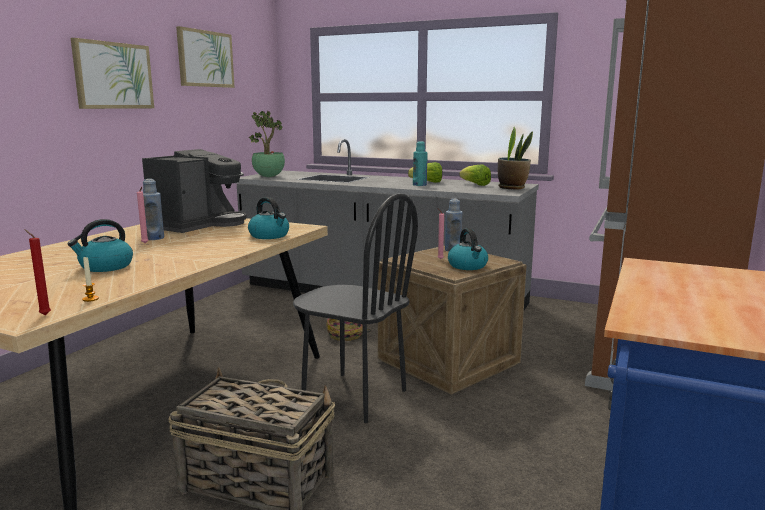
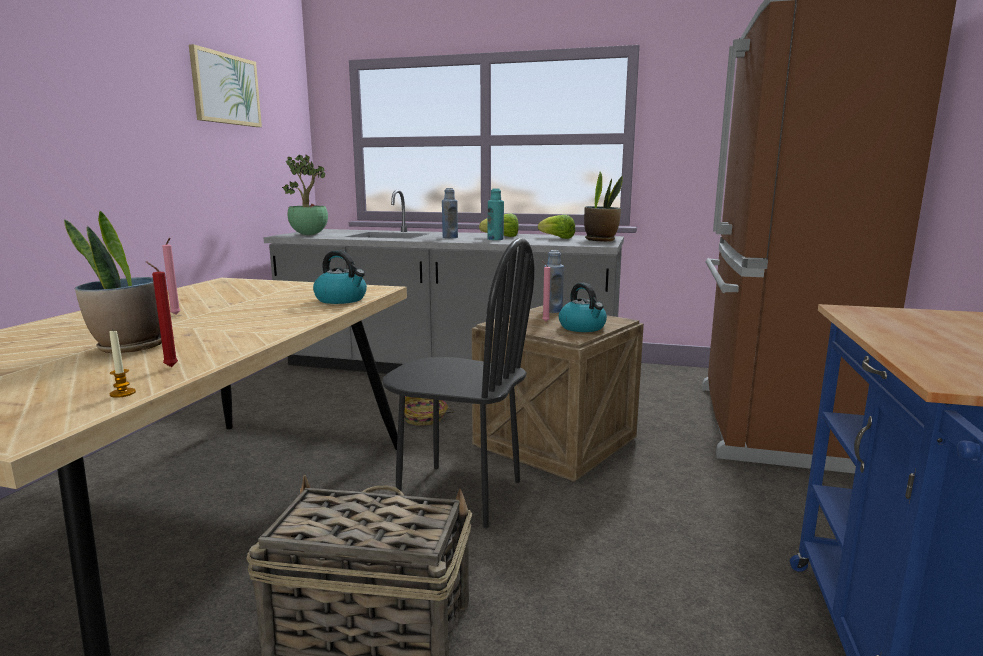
camera: 10 degrees left, 0 degrees up
(43, 315) = (51, 422): red candle -> red candle (169, 367)
(105, 267) = (129, 347): kettle -> potted plant
(113, 75) = (109, 100): picture -> none
(154, 238) = (186, 308): blue bottle -> blue bottle (450, 237)
(198, 224) = (240, 290): coffee machine -> none

